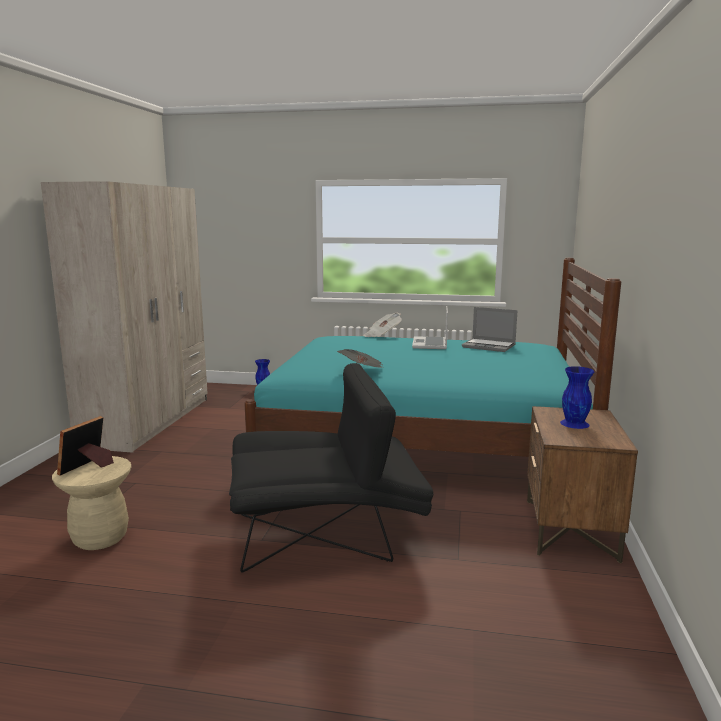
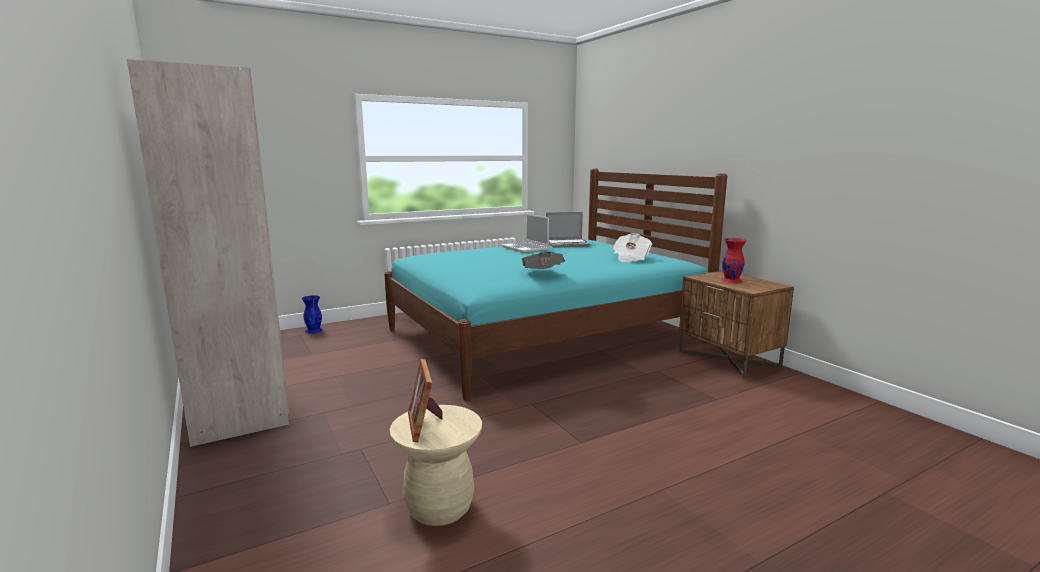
camera: 40 degrees left, 0 degrees up
(326, 533) = (614, 418): black armchair -> none
(382, 335) = (466, 248): newspaper -> newspaper (630, 258)
(575, 423) = (731, 280): blue vase -> red vase

